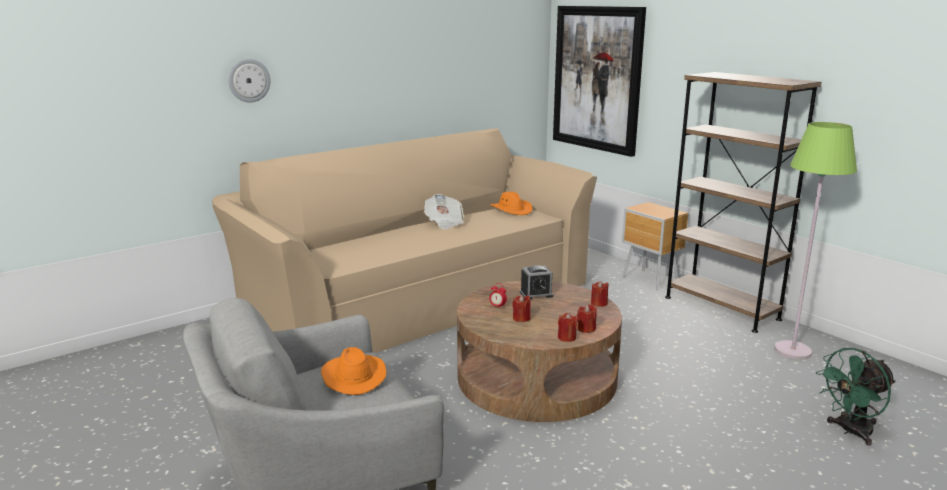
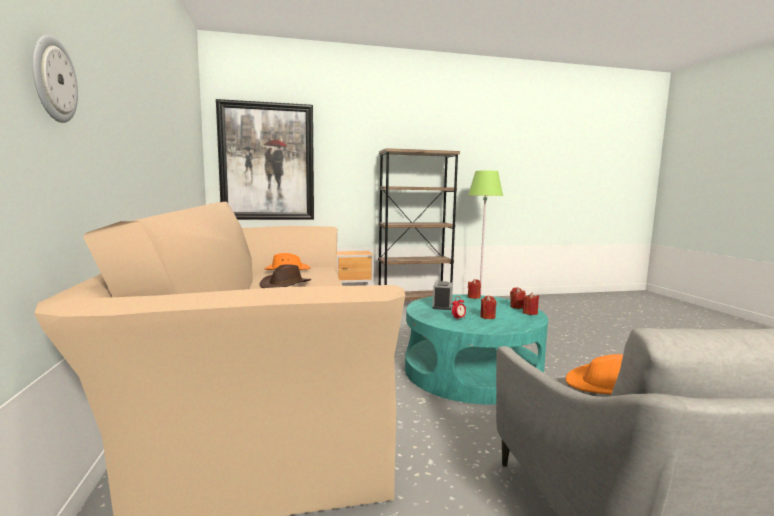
camera: 65 degrees left, 10 degrees down
(444, 223) = (285, 285): newspaper -> brown hat
(536, 377) = (471, 371): brown coffee table -> turquoise coffee table
(850, 431) = (568, 321): green fan -> none

